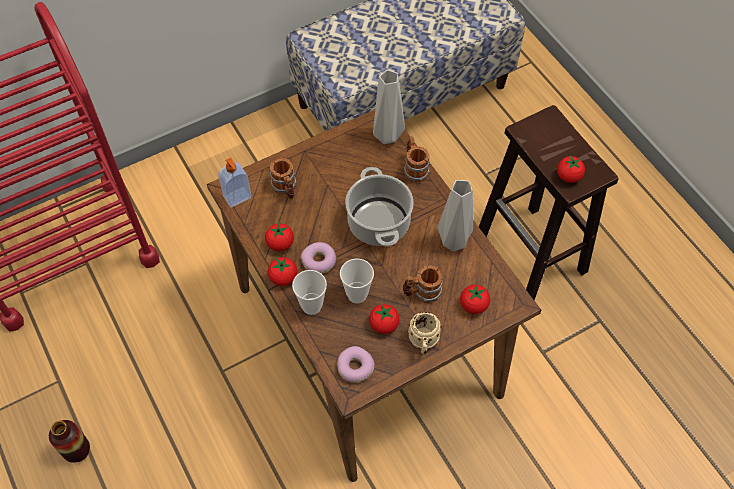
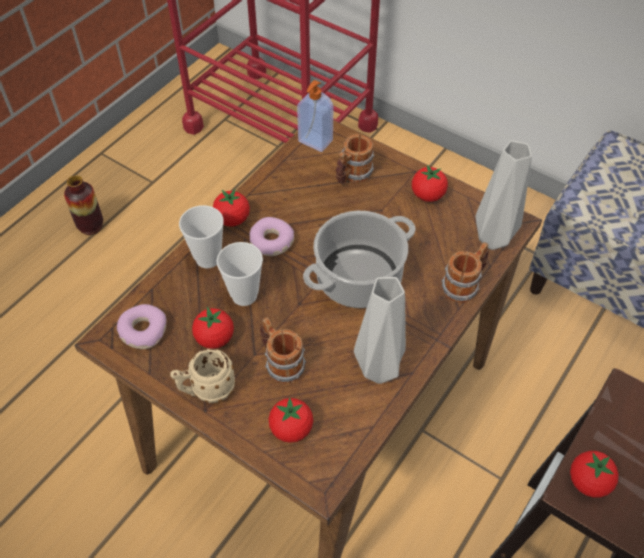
camera: 65 degrees right, 5 degrees down
(280, 244) = (275, 199): tomato -> tomato (427, 195)

